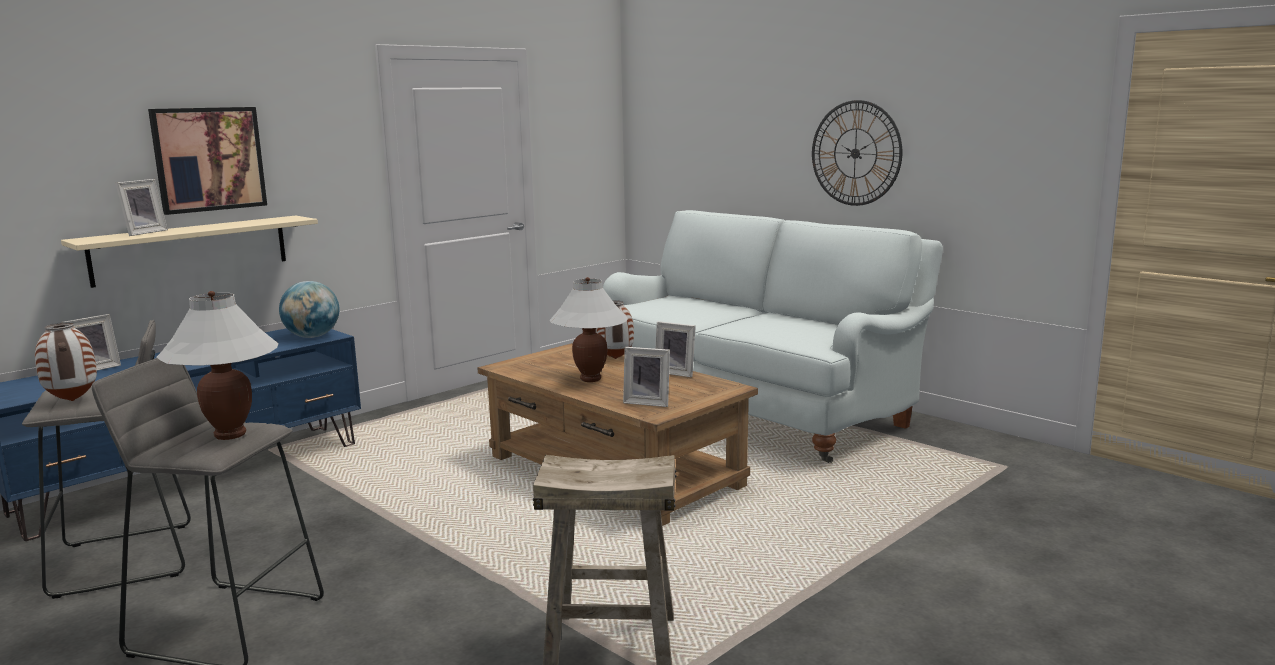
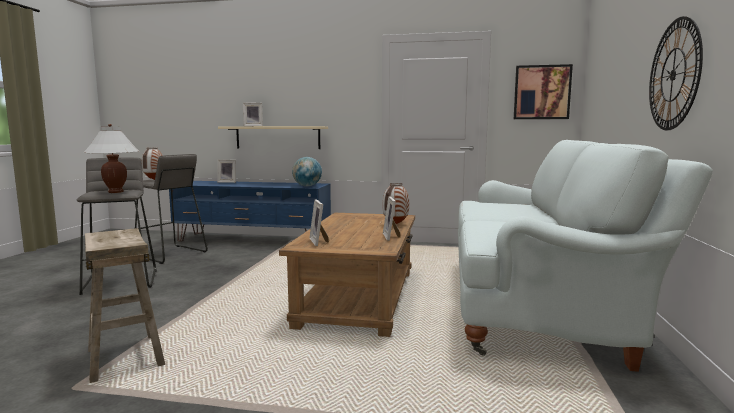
camera: 55 degrees right, 5 degrees down
(209, 159) = (289, 95): picture -> picture (542, 92)
(591, 379) = (346, 227): white table lamp -> none

